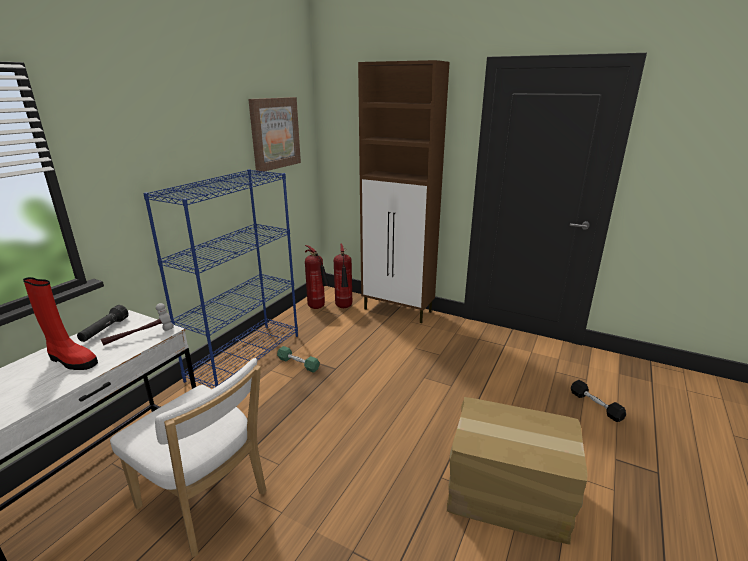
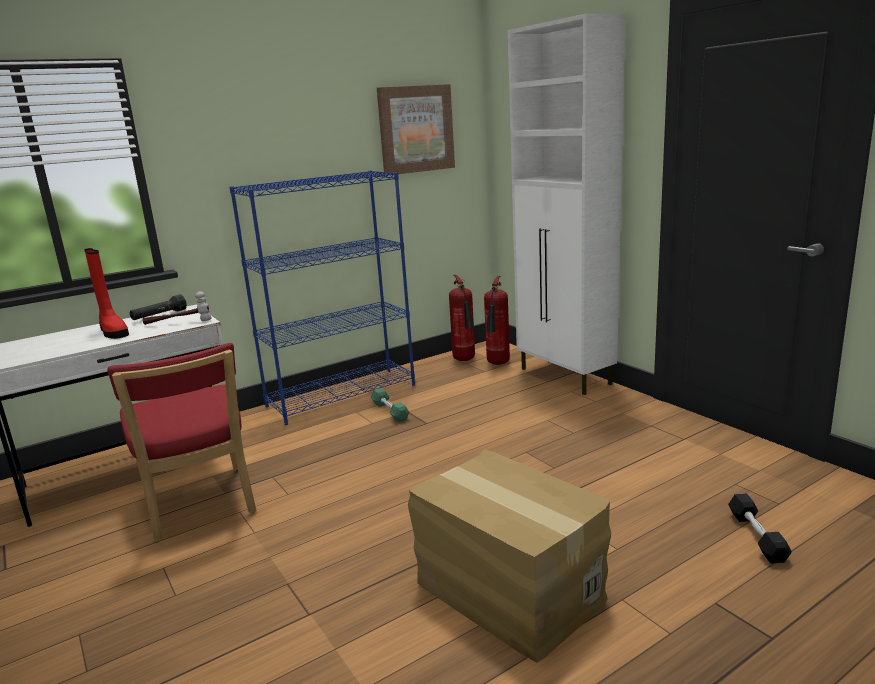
camera: 30 degrees right, 5 degrees down
(206, 503) = (200, 506): white chair -> red chair
(398, 310) = (566, 377): brown cabinet -> white cabinet

